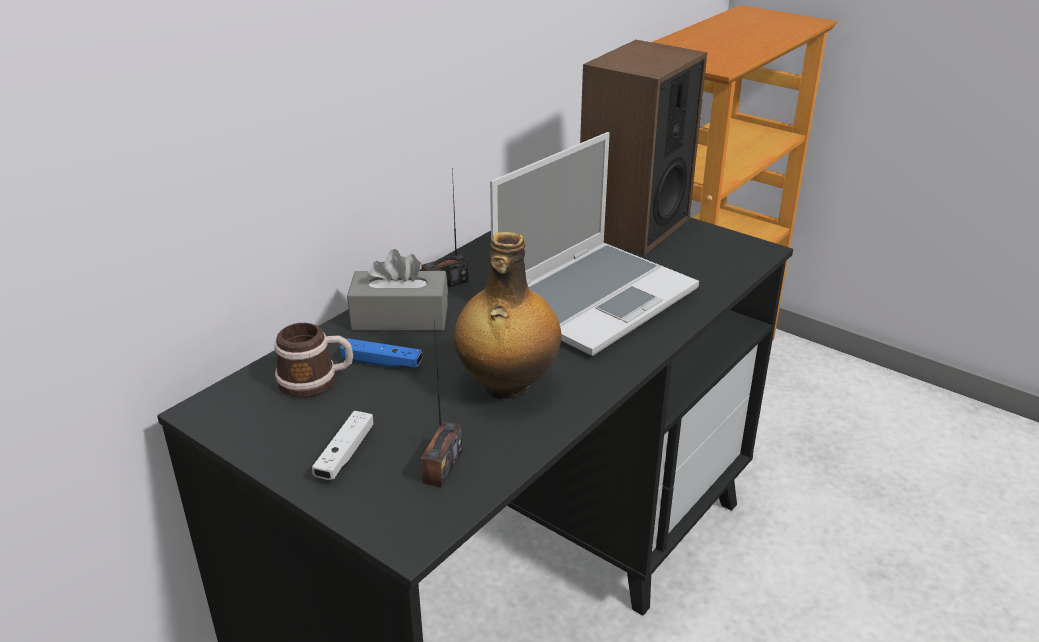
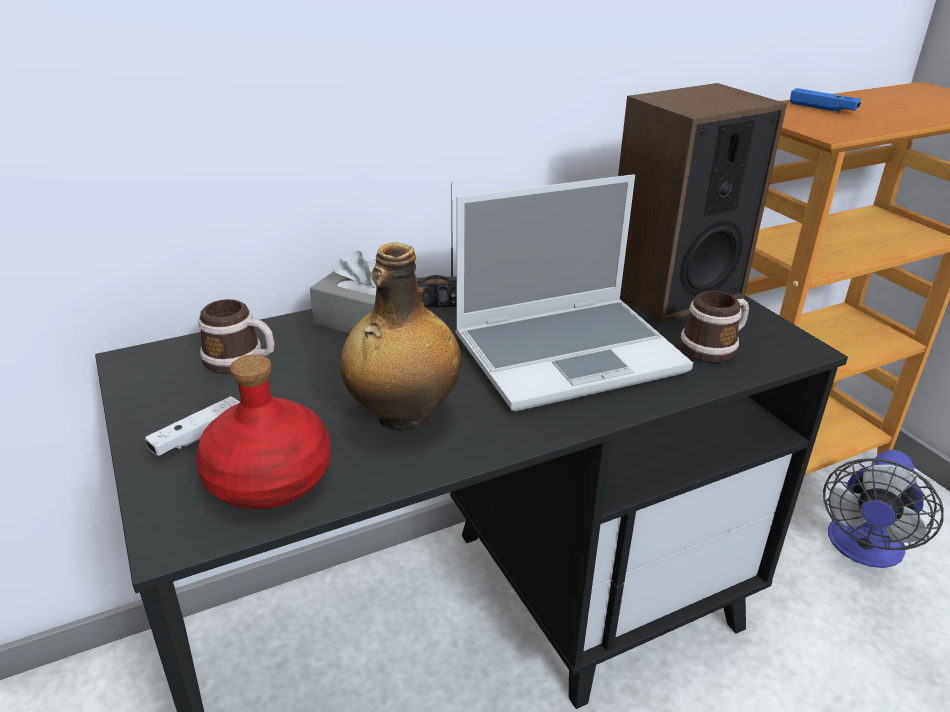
camera: 25 degrees right, 0 degrees up
(382, 362) = (311, 360): blue game controller -> blue game controller (822, 108)
(442, 466) = (269, 477): radio -> red bottle
(698, 265) = (714, 347): none -> mug
(789, 412) = (863, 549): none -> fan

